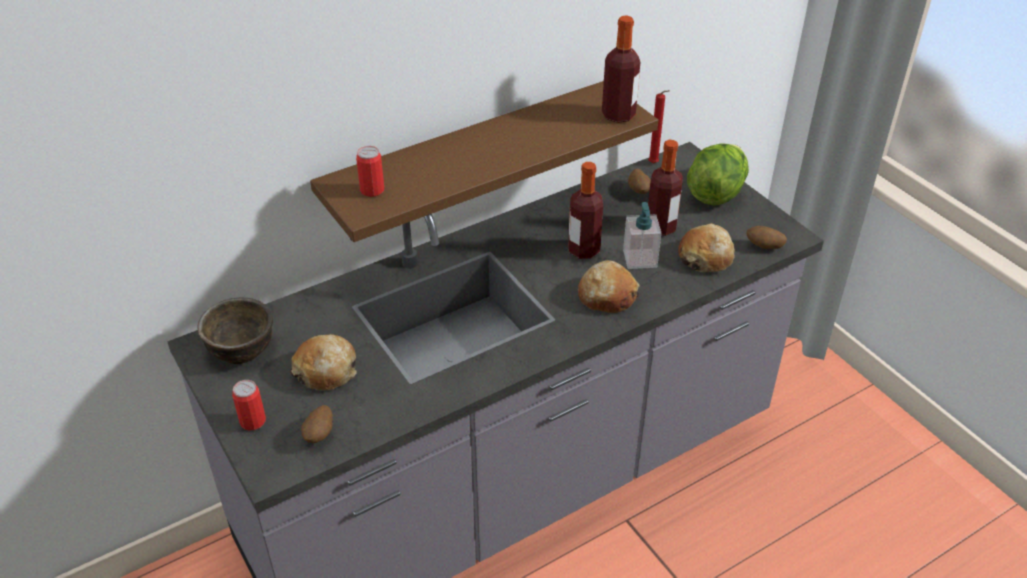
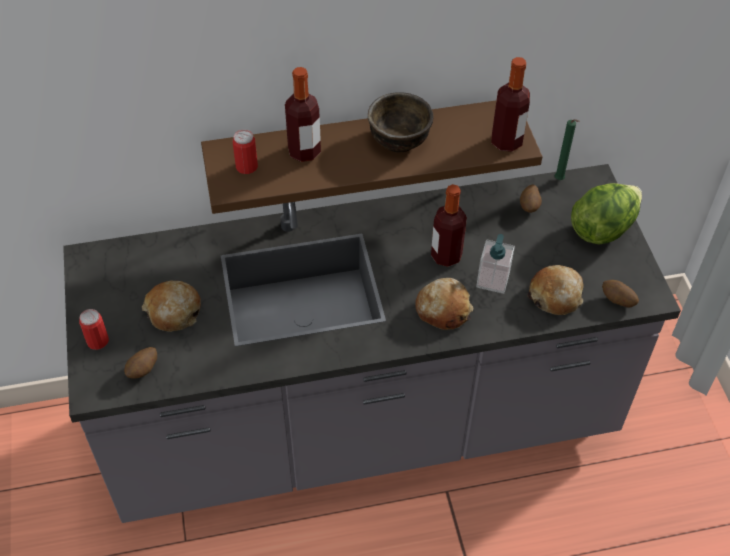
camera: 20 degrees right, 10 degrees up
(241, 349) = (116, 270): brown bowl -> brown bowl (398, 139)
(654, 164) = (560, 180): red candle -> green candle
(661, 227) = (530, 251): bottle -> bottle (304, 151)

